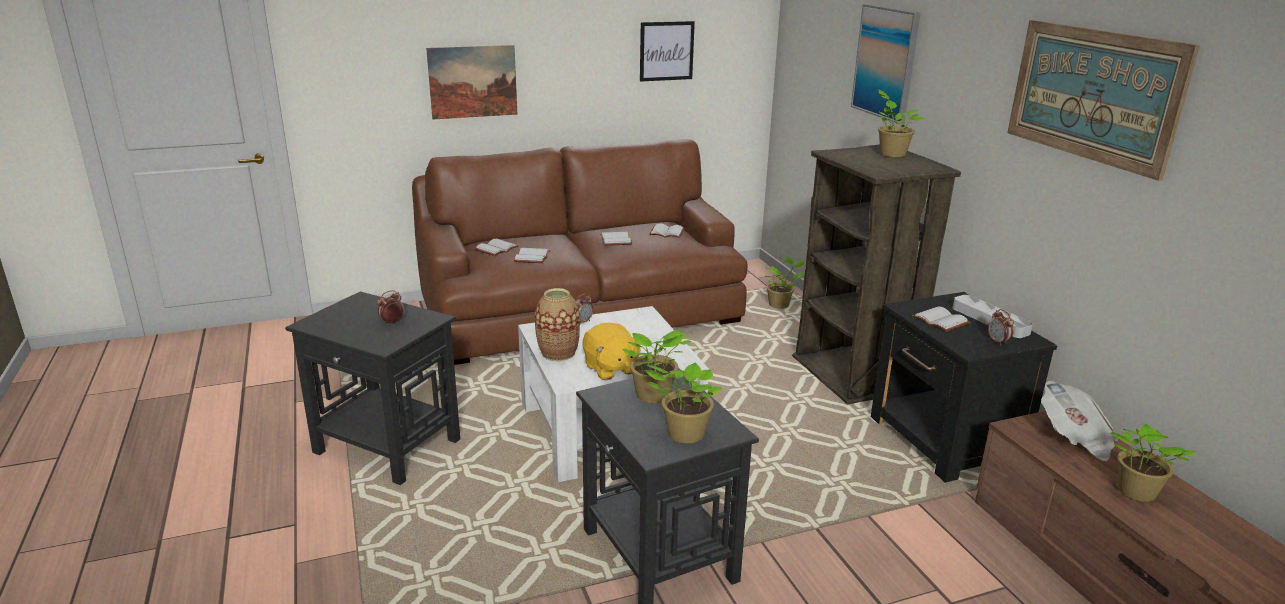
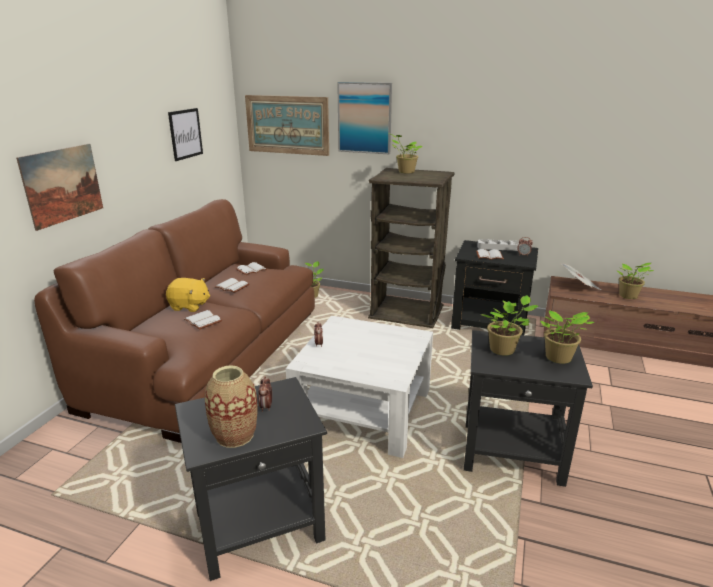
camera: 50 degrees left, 0 degrees up
(496, 249) = (163, 328): white book -> none
(558, 353) = (350, 369): vase -> vase (235, 435)
(610, 369) = (396, 360): yellow plush toy -> yellow plush toy (189, 306)
(1093, 94) = (538, 113): picture -> picture (287, 125)

